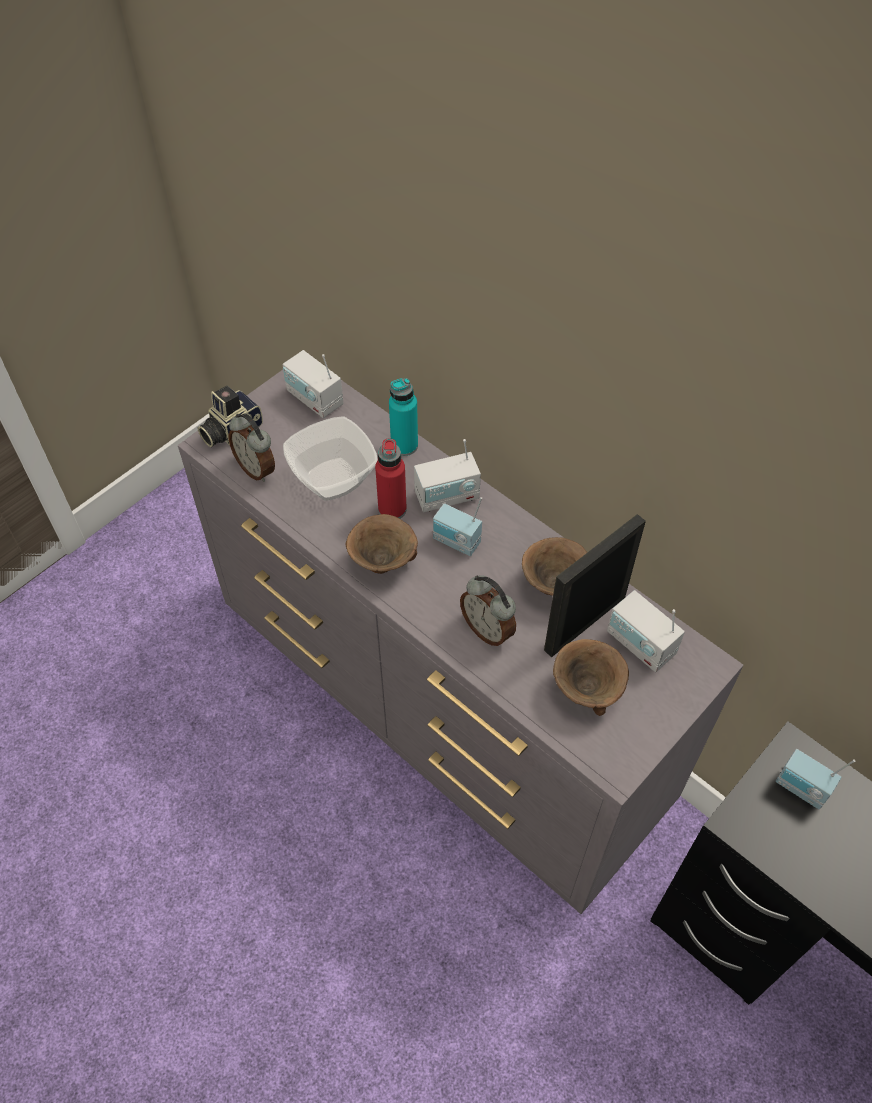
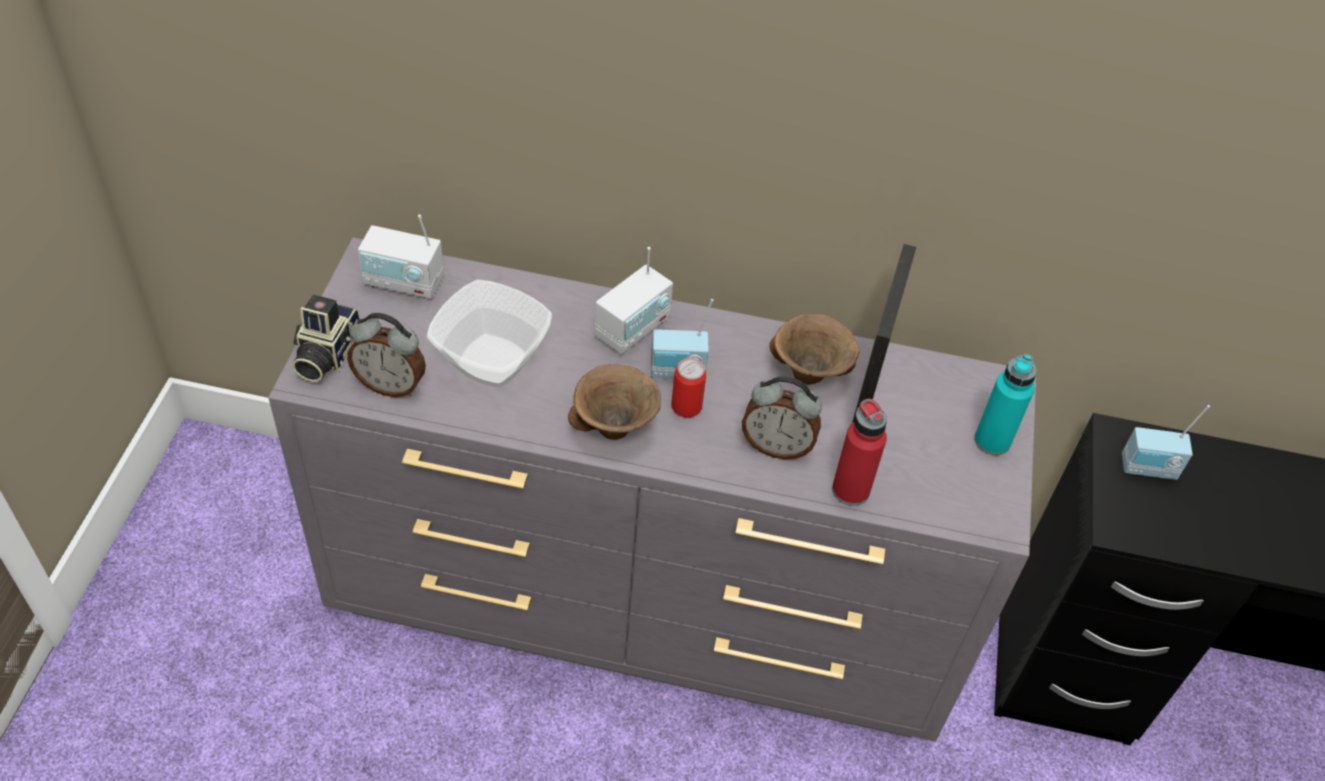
camera: 35 degrees left, 5 degrees down
(392, 509) = (583, 366): red bottle -> red bottle (850, 490)
(404, 445) = (546, 293): turquoise bottle -> turquoise bottle (992, 441)
(443, 571) = (686, 406): none -> can
(585, 689) = (914, 461): brown bowl -> none
(640, 644) = (933, 394): radio -> none

